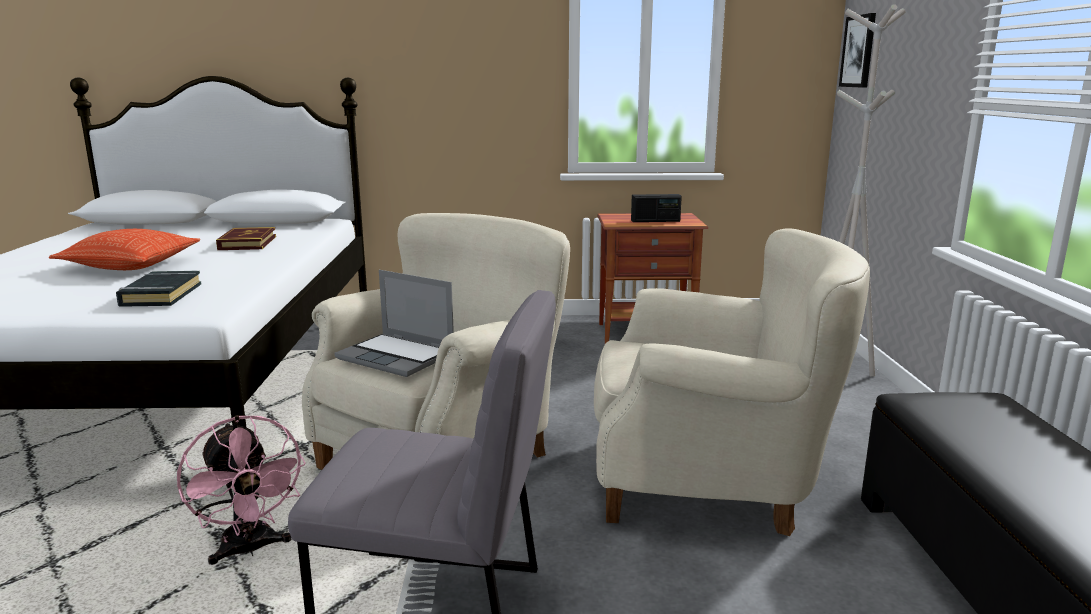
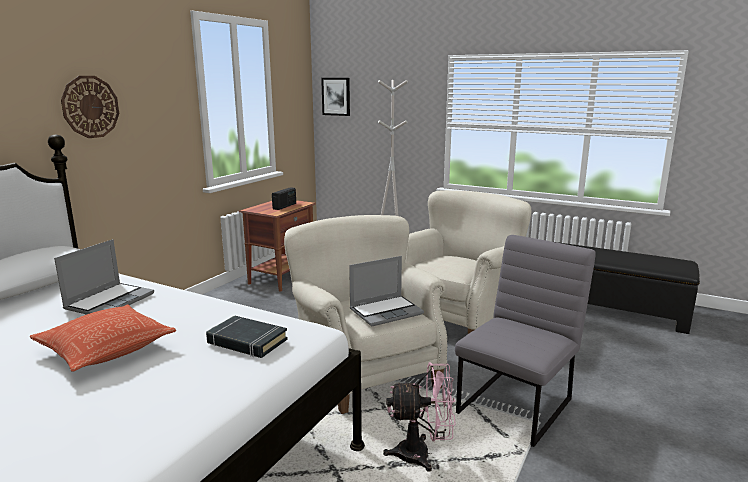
camera: 60 degrees left, 0 degrees up
(247, 243) = (110, 301): book -> laptop
(403, 51) = (90, 107): none -> wall clock

